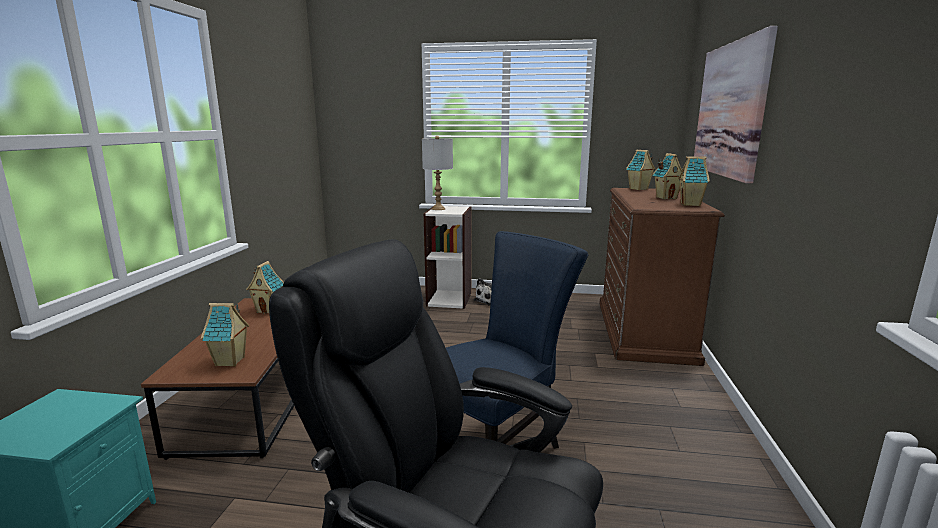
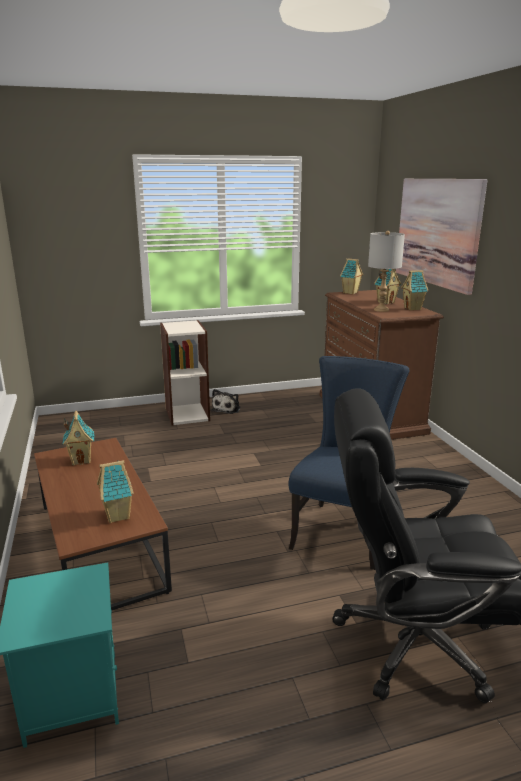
camera: 25 degrees left, 5 degrees up
(438, 209) = (172, 327): grey table lamp -> grey table lamp (381, 310)

